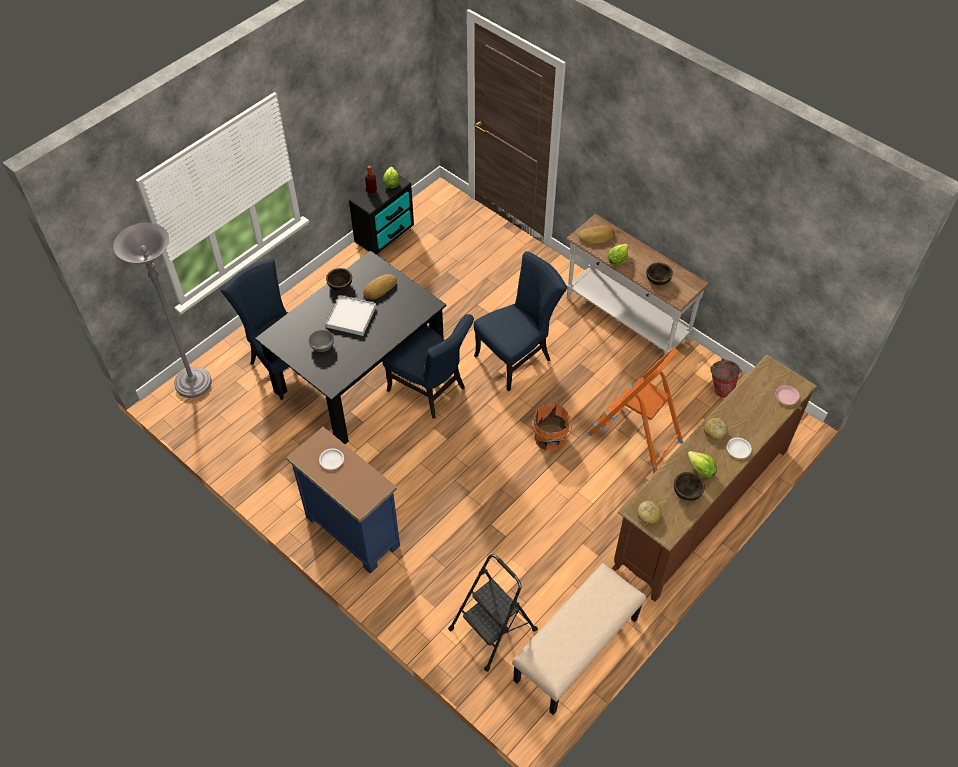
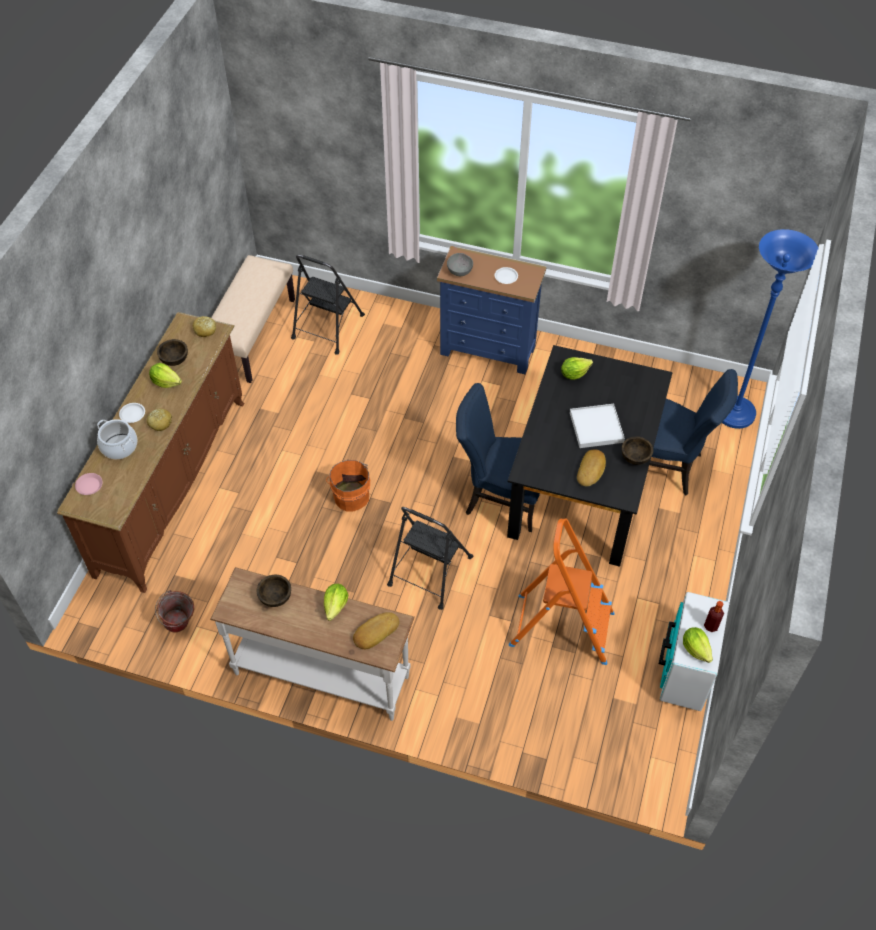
camera: 155 degrees right, 0 degrees up
(193, 384) = (735, 413): grey floor lamp -> blue floor lamp
(321, 346) = (601, 387): grey bowl -> grey bowl (460, 271)
(334, 366) = (574, 374): none -> lettuce
(385, 237) = (683, 673): black nightstand -> white nightstand
(517, 357) = (429, 572): blue chair -> black step ladder
(634, 437) = (263, 529): orange step ladder -> orange step ladder (563, 629)
(755, 422) = (119, 446): none -> cooking pot

